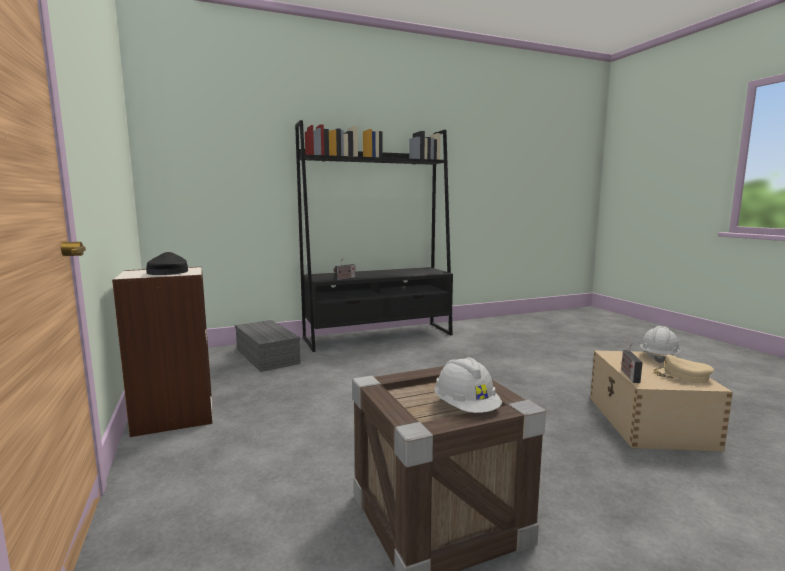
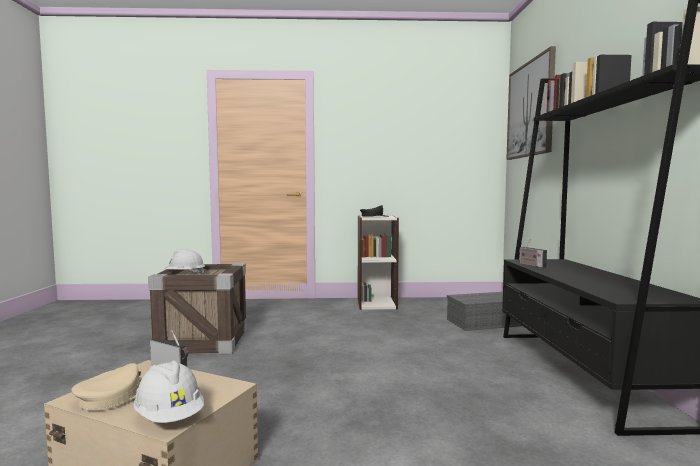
camera: 110 degrees right, 5 degrees down
(205, 129) = (530, 109): none -> picture

